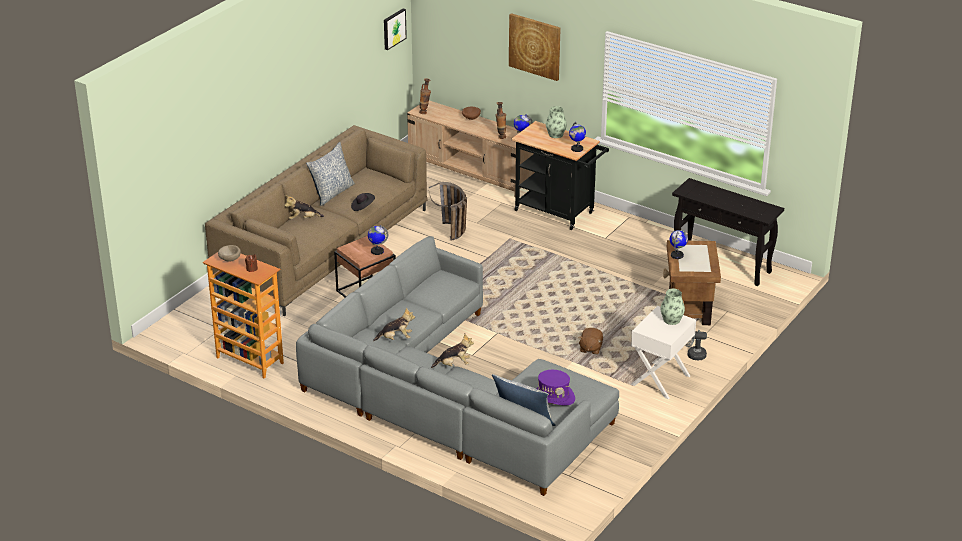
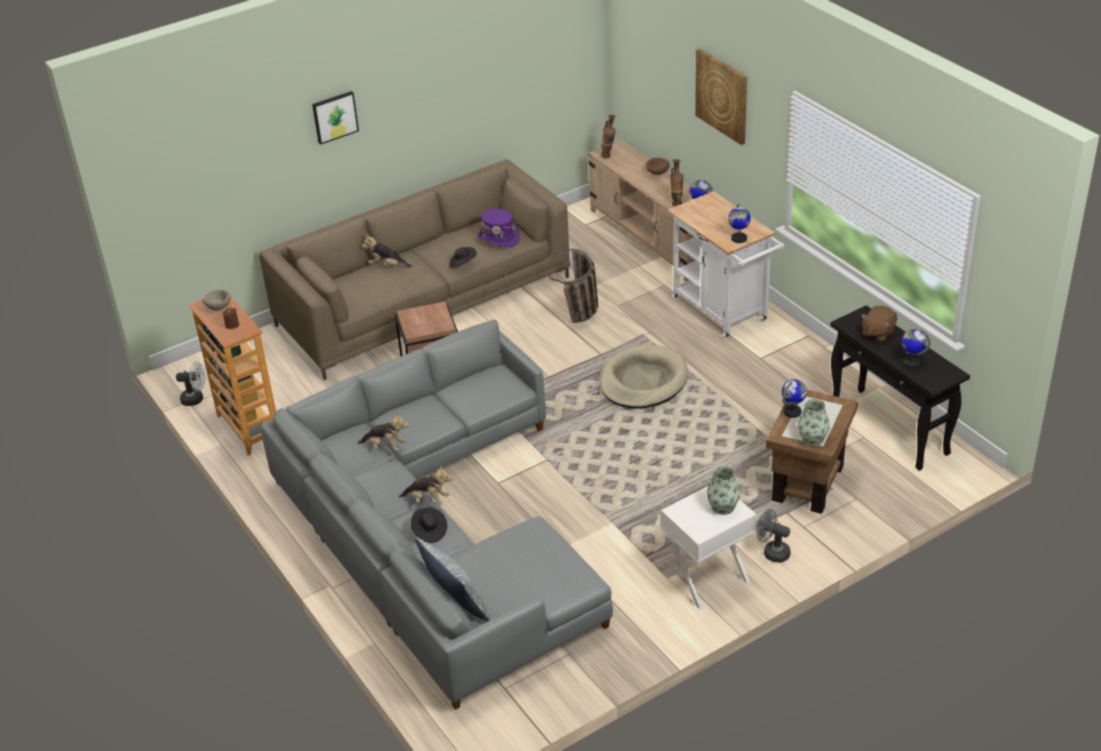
camera: 25 degrees right, 5 degrees up
(188, 349) = (196, 399): none -> white fan
(332, 193) = (442, 239): pillow -> none
(377, 251) = (438, 325): globe -> globe (911, 362)
(393, 28) = (578, 47): picture -> picture (334, 116)
(470, 383) = (429, 531): none -> black hat
(531, 269) = (643, 381): none -> beige dog bed
(553, 398) = (513, 580): purple hat -> purple hat (498, 238)
(556, 134) = (725, 214): vase -> vase (812, 438)
(558, 213) = (723, 312): black cart -> white cart
(590, 348) = (646, 510): brown plush toy -> brown plush toy (877, 332)

